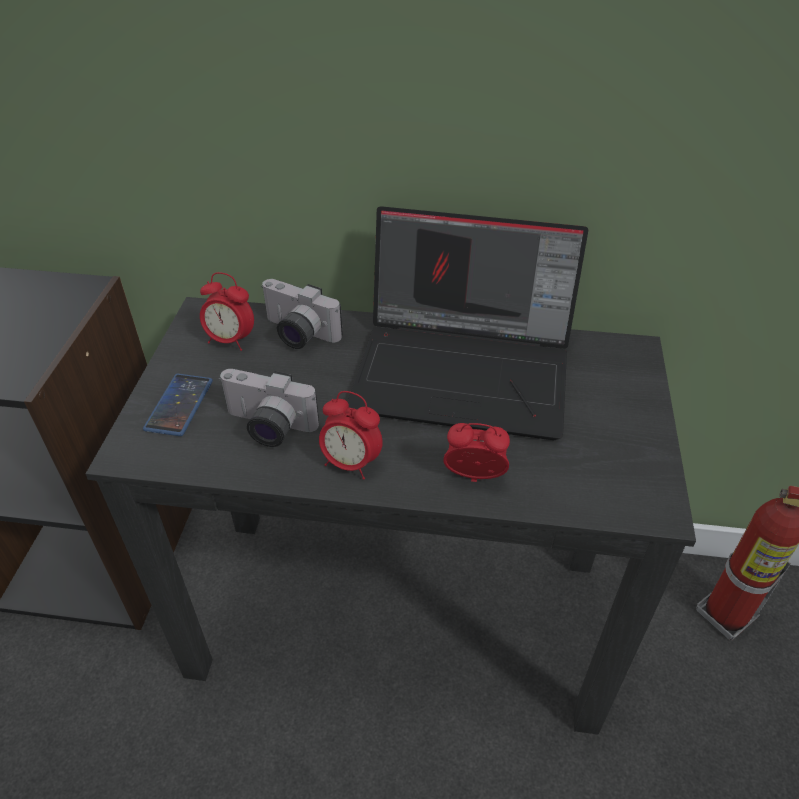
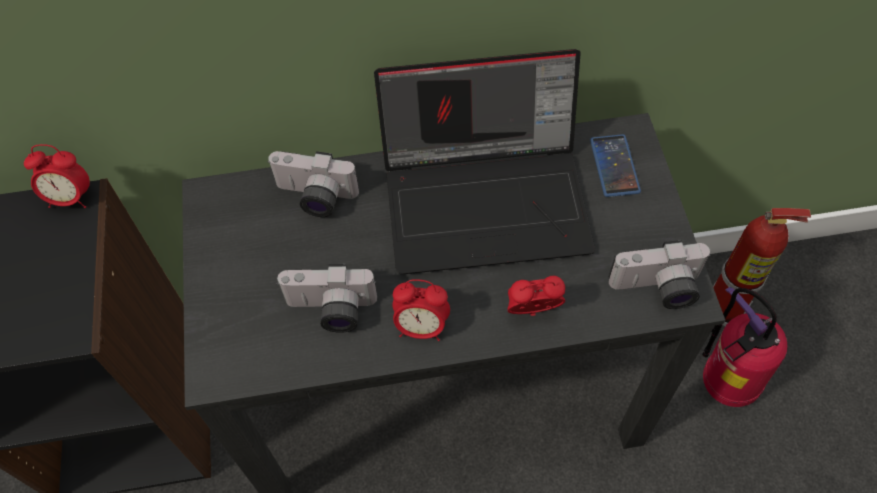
camera: 15 degrees left, 15 degrees up
(179, 405) = (237, 310): phone -> phone (614, 166)
(230, 340) = (252, 222): alarm clock -> alarm clock (71, 198)
(622, 491) = (657, 289): none -> camera
(706, 694) = (722, 384): none -> fire extinguisher

